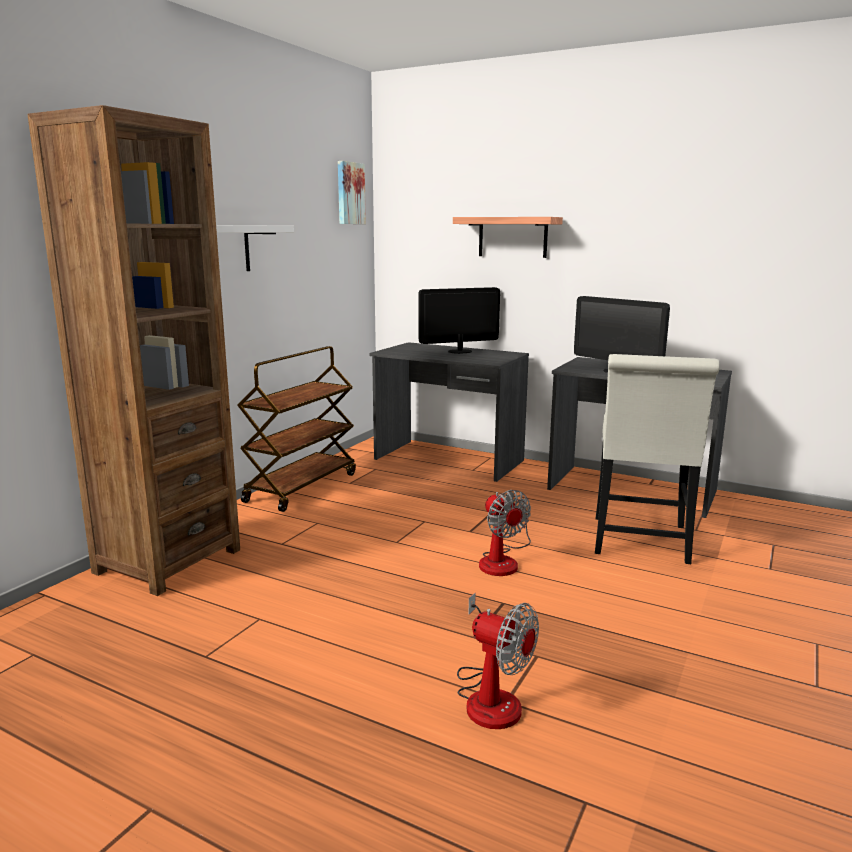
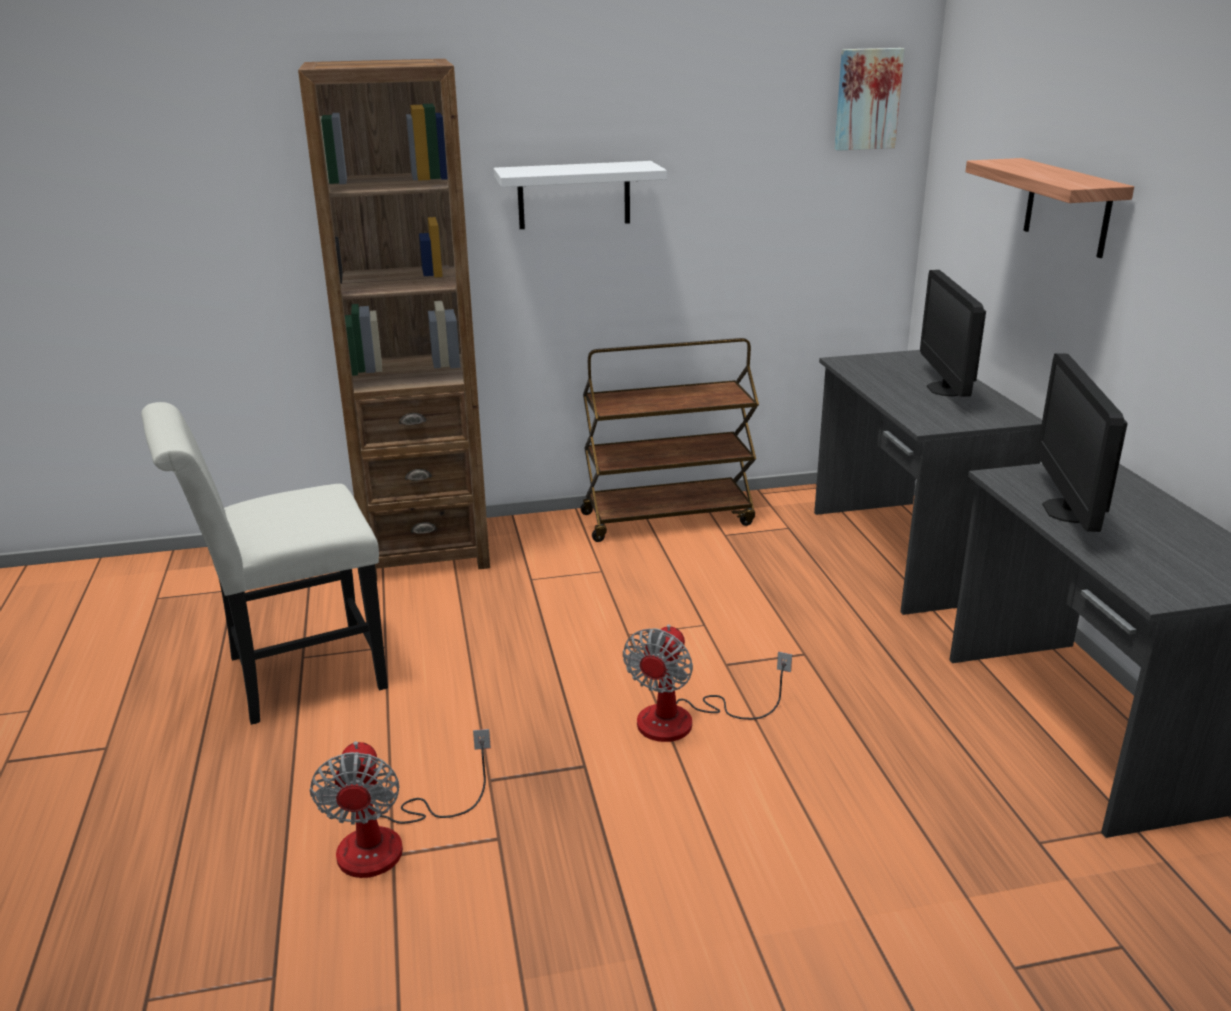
camera: 50 degrees right, 10 degrees up
(460, 351) = (946, 389): monitor -> monitor turned 120 degrees counterclockwise
(640, 543) = (901, 806): white chair -> white chair (293, 676)

